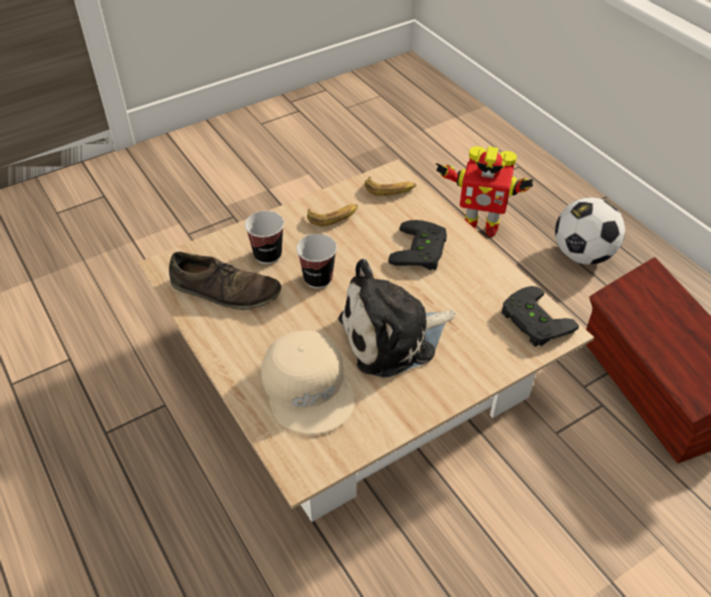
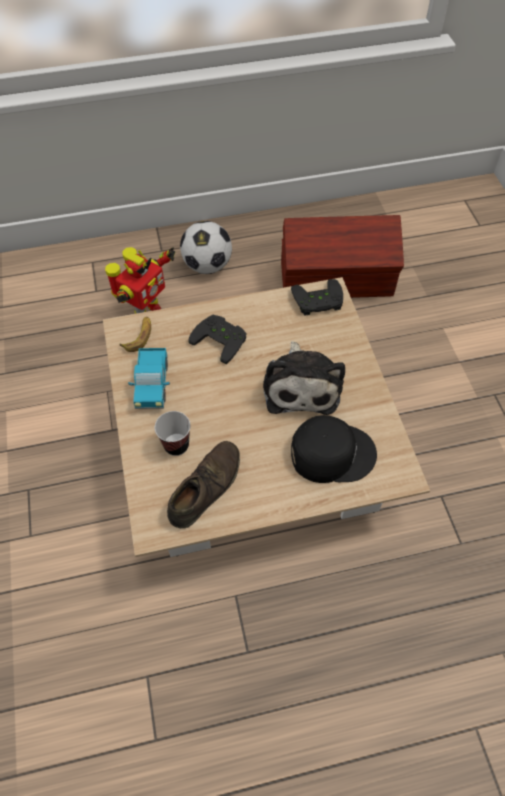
camera: 70 degrees left, 10 degrees up
(309, 387) = (331, 452): beige cap -> black cap
(318, 279) = (221, 416): cup -> none
(333, 217) = (152, 385): banana -> toy truck

